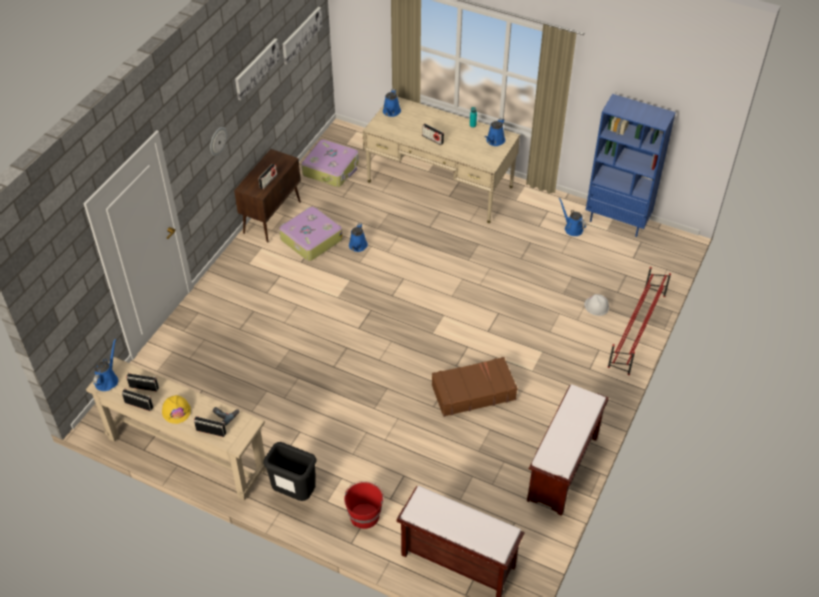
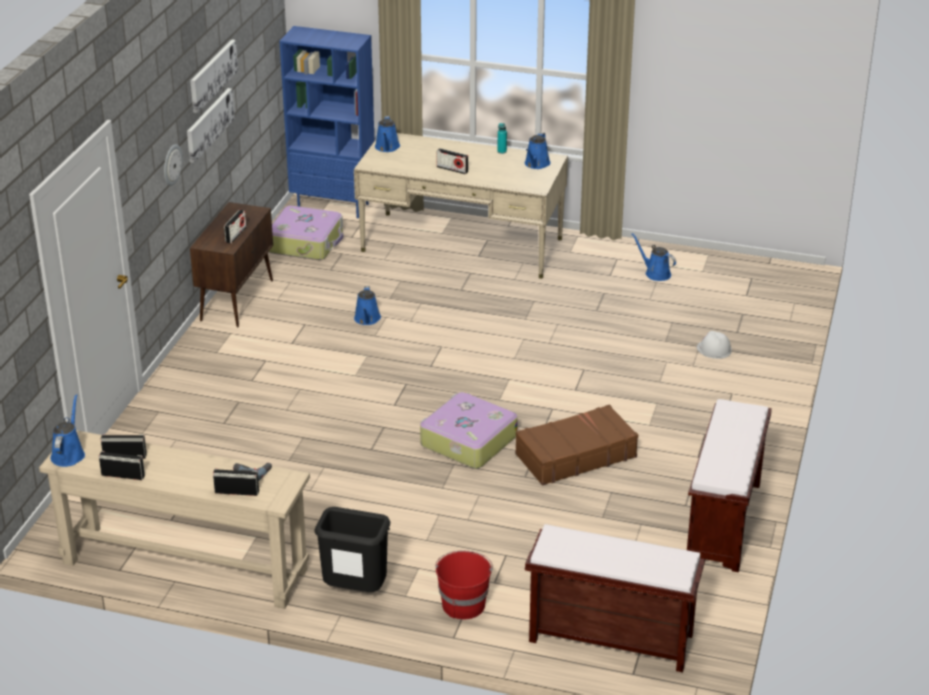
camera: 10 degrees left, 15 degrees down
(176, 411) = (179, 476): yellow hard hat -> none
(301, 34) = (258, 47): picture -> picture (209, 124)
(310, 239) = (298, 318): suitcase -> suitcase (467, 441)
(617, 221) = (713, 260): blue bookcase -> blue bookcase (334, 206)
(636, 331) = (775, 369): red shoe rack -> none

